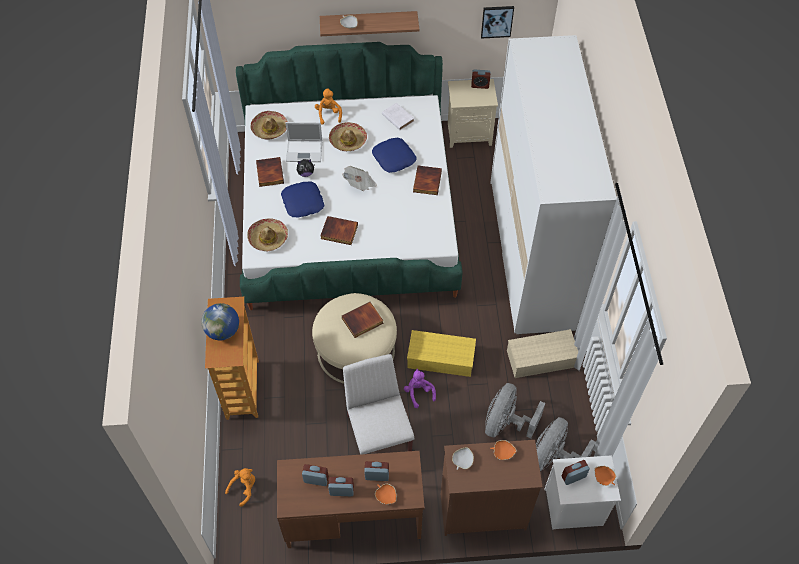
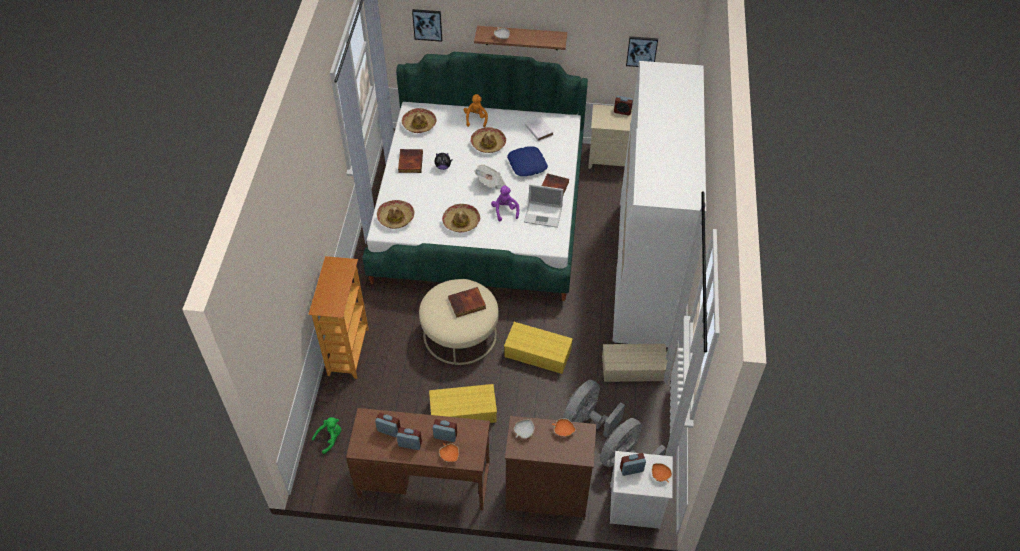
camera: 10 degrees right, 5 degrees down
(223, 331) = (332, 285): globe -> none
(244, 488) = (330, 438): orange plush toy -> green plush toy
(265, 21) = (427, 24): none -> picture
(303, 202) = (435, 191): blue pillow -> none
(305, 151) = (447, 147): laptop -> laptop (544, 215)
(339, 232) = (461, 222): book -> hat
(378, 434) = (464, 411): white chair -> yellow storage box
(419, 392) = (510, 380): purple plush toy -> purple plush toy (505, 210)

